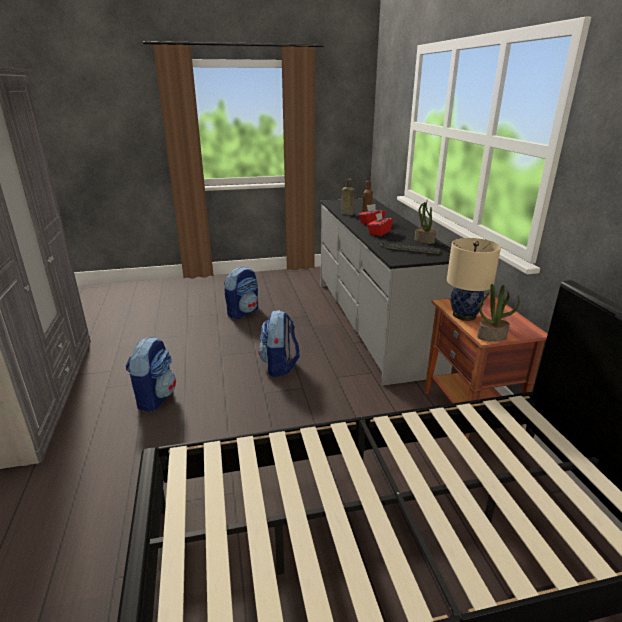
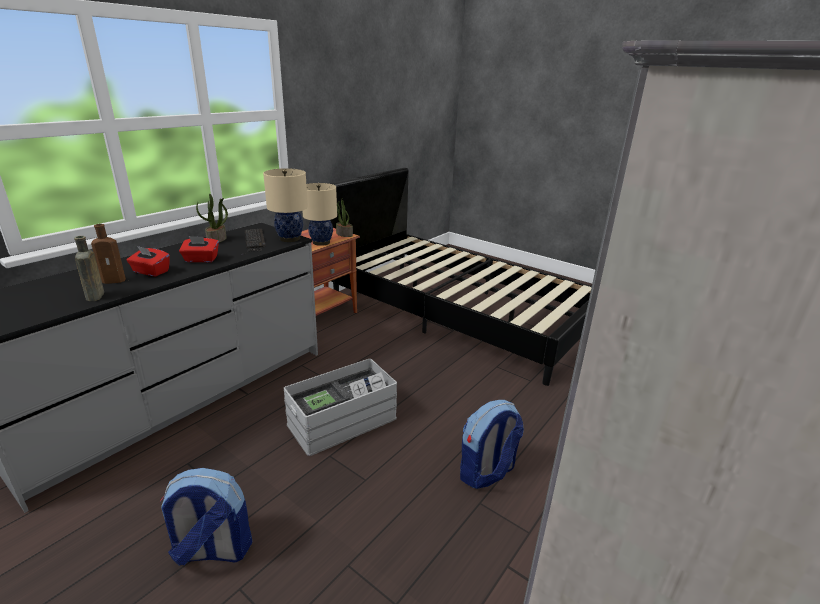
camera: 130 degrees left, 0 degrees up
(280, 366) = (342, 420): backpack -> grey storage box
(400, 259) = (290, 238): none -> beige table lamp

